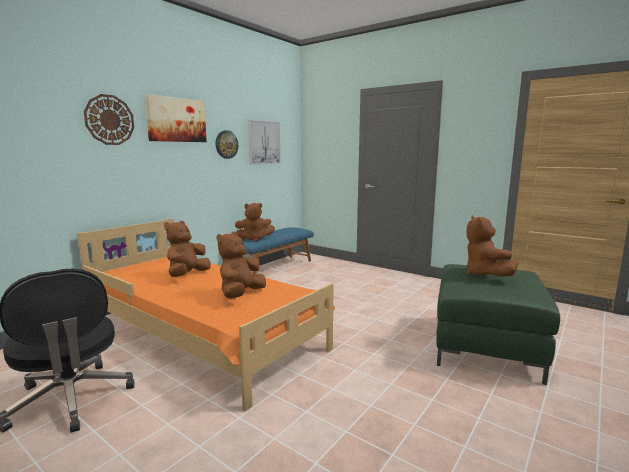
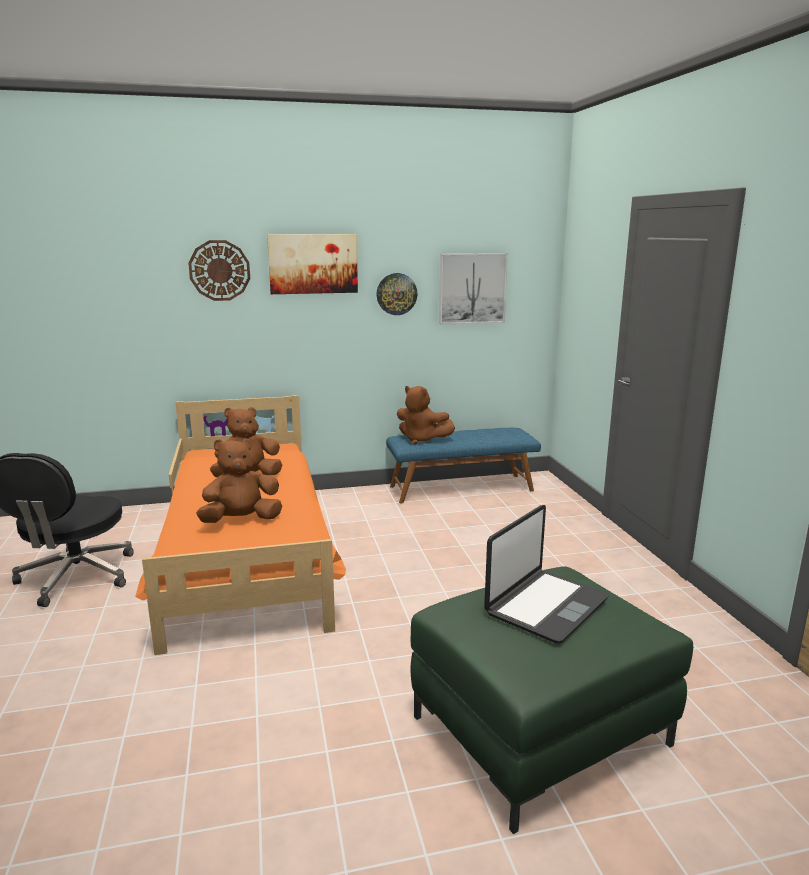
camera: 40 degrees right, 5 degrees up
(485, 274) = (545, 606): brown plush toy -> laptop

